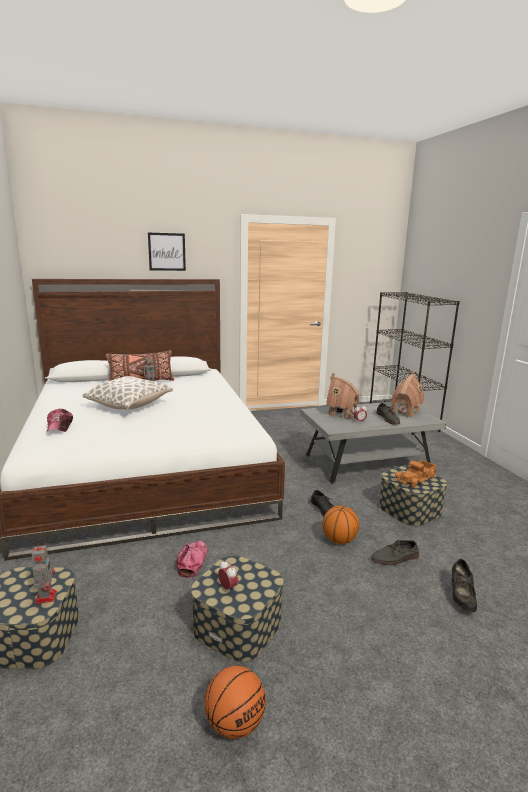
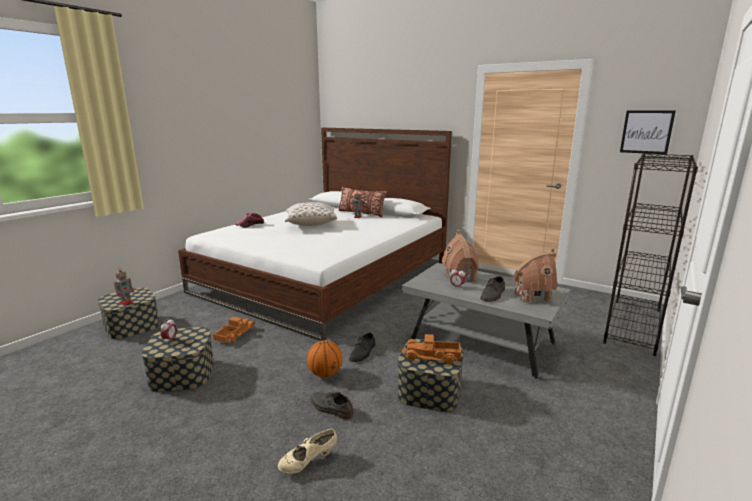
camera: 50 degrees right, 0 degrees up
(167, 252) = (411, 105): picture -> picture (646, 132)
(192, 561) = (234, 334): cap -> toy truck
(235, 723) = (95, 406): basketball -> none
(461, 597) = (308, 463): black shoe -> beige shoe

